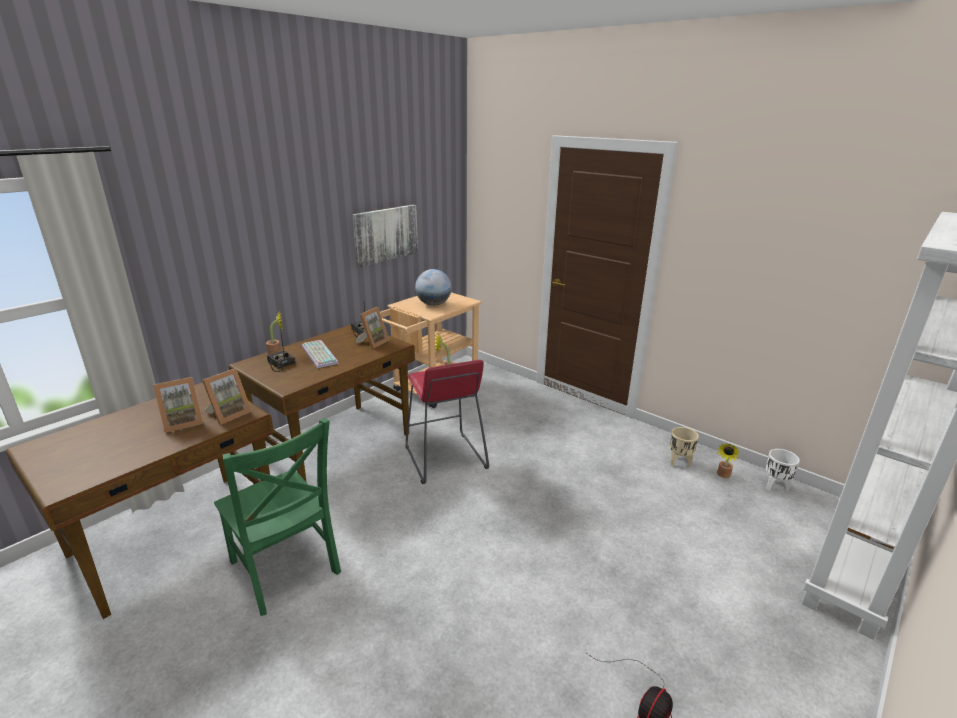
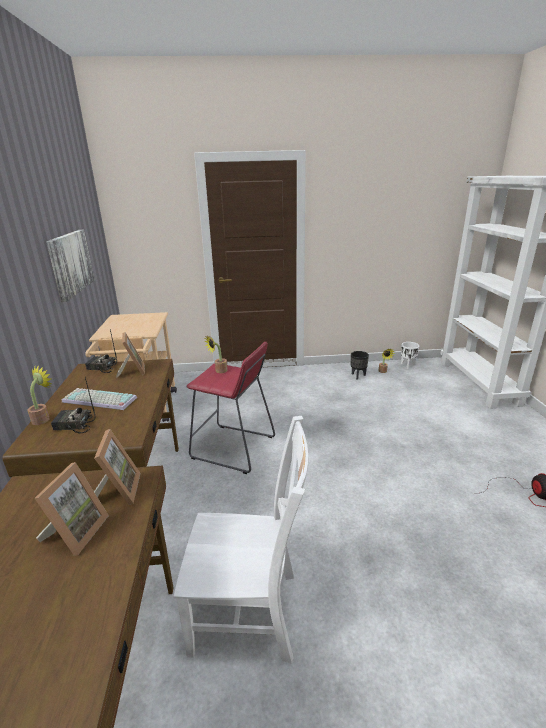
camera: 45 degrees left, 0 degrees up
(286, 570) = (250, 613): green chair -> white chair
(433, 304) = (133, 325): globe -> none
(679, 462) = (357, 376): beige planter -> black planter

